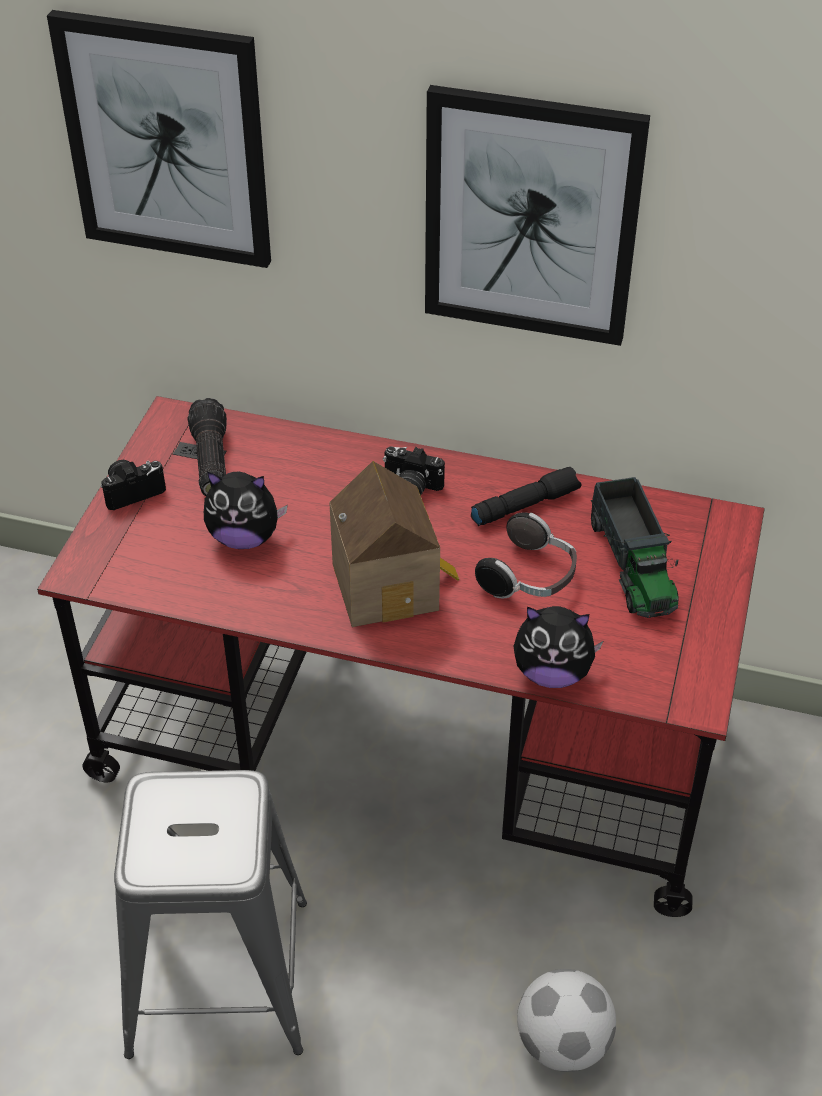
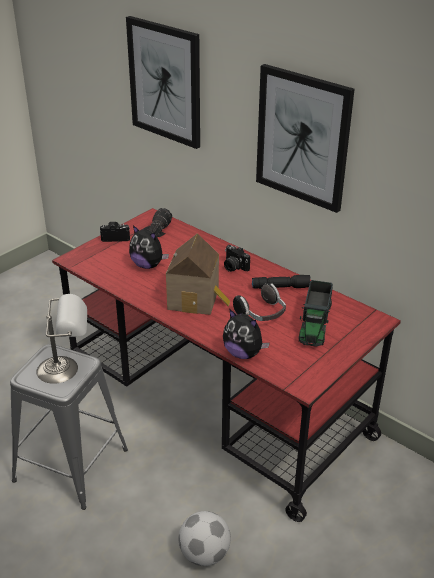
camera: 25 degrees right, 10 degrees down
(209, 815) = (66, 368): none -> white table lamp

